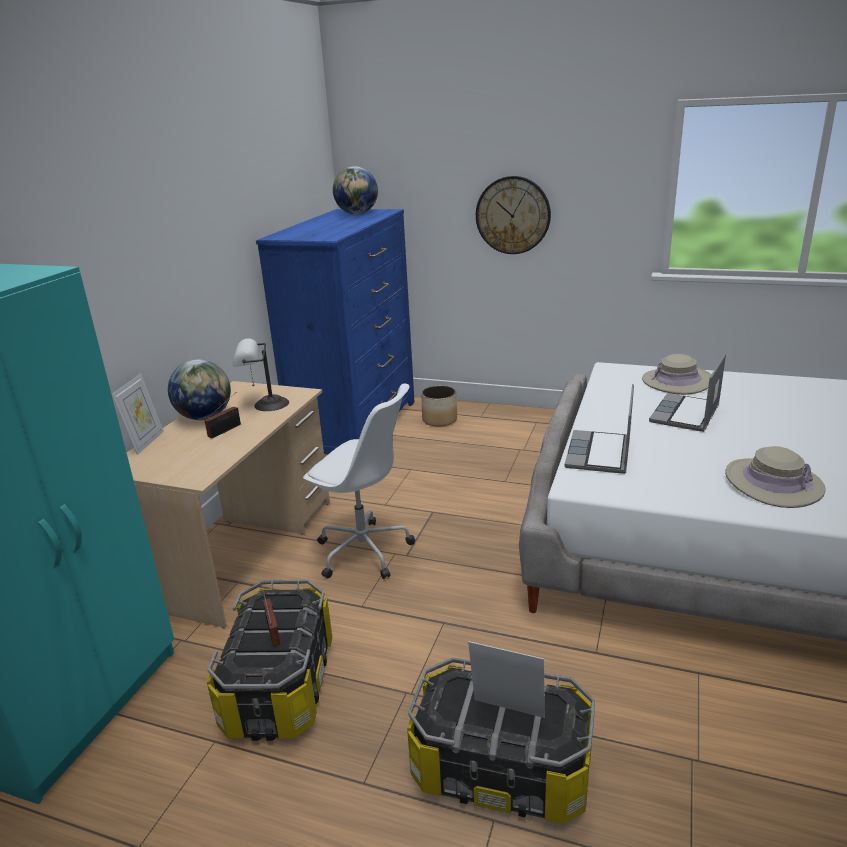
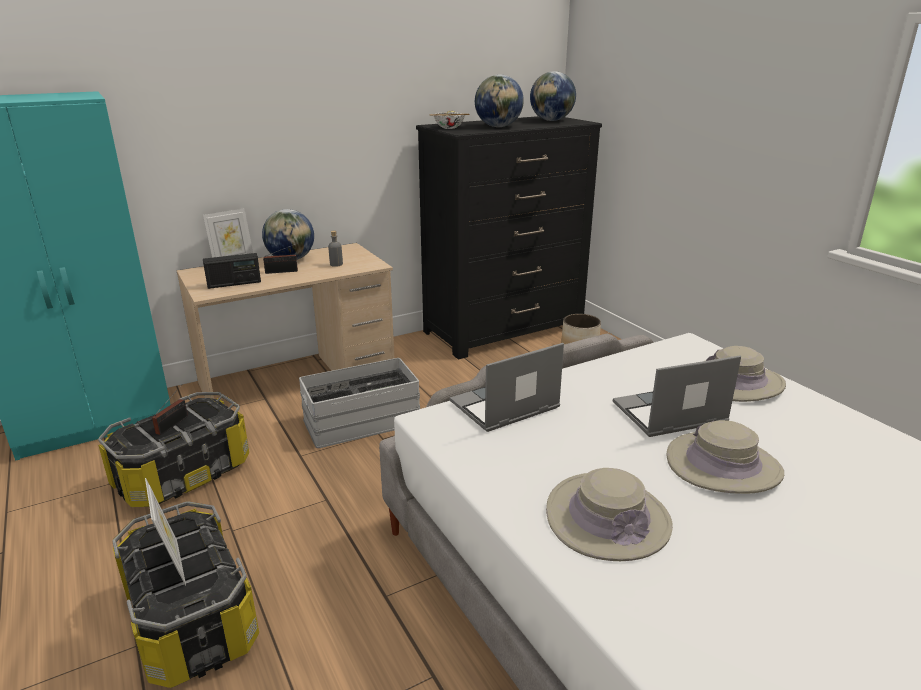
camera: 40 degrees right, 0 degrees up
(202, 459) = (234, 283): none -> radio
(264, 405) = (336, 264): table lamp -> grey bottle
(301, 236) = (449, 128): none -> bowl
(339, 227) = (498, 127): none -> globe
(357, 427) = (504, 329): blue dresser -> black dresser
(366, 552) = (361, 422): white office chair -> grey storage box
(513, 215) = (700, 146): wall clock -> none
(759, 429) = (723, 465): none -> beige hat

